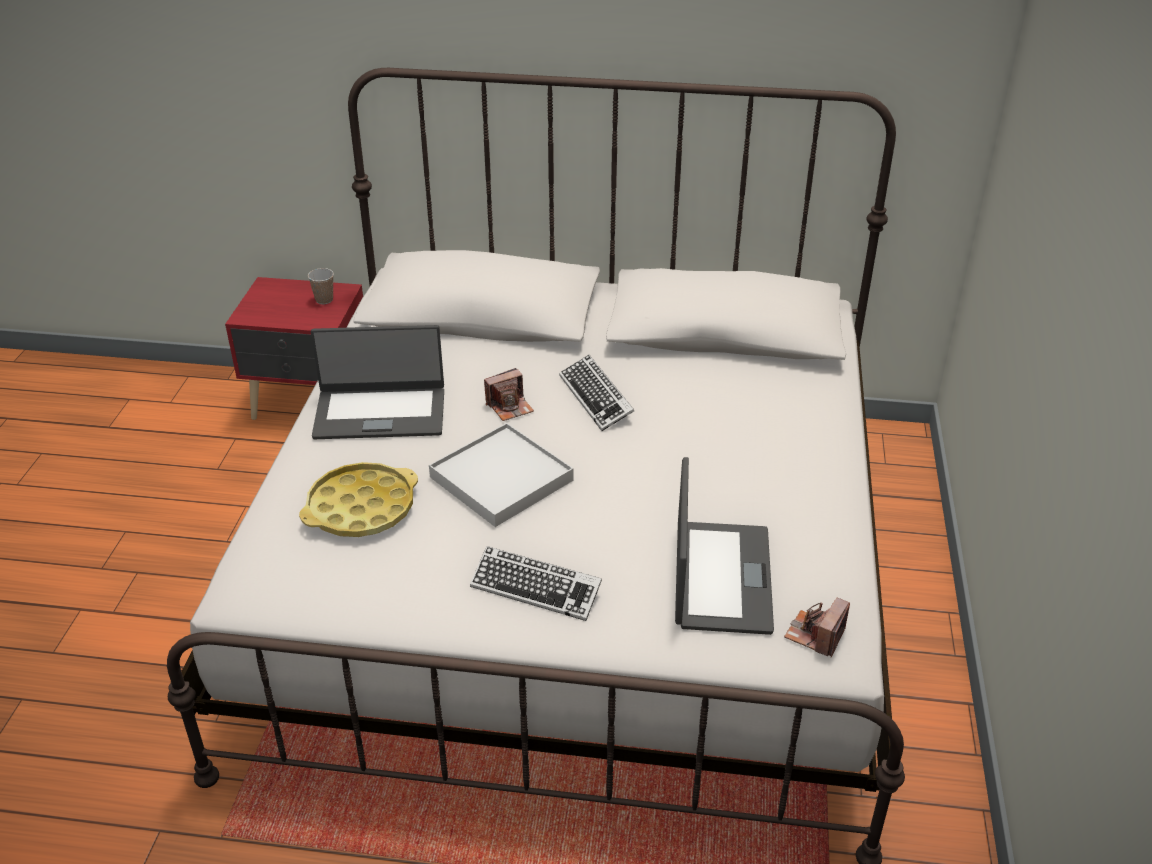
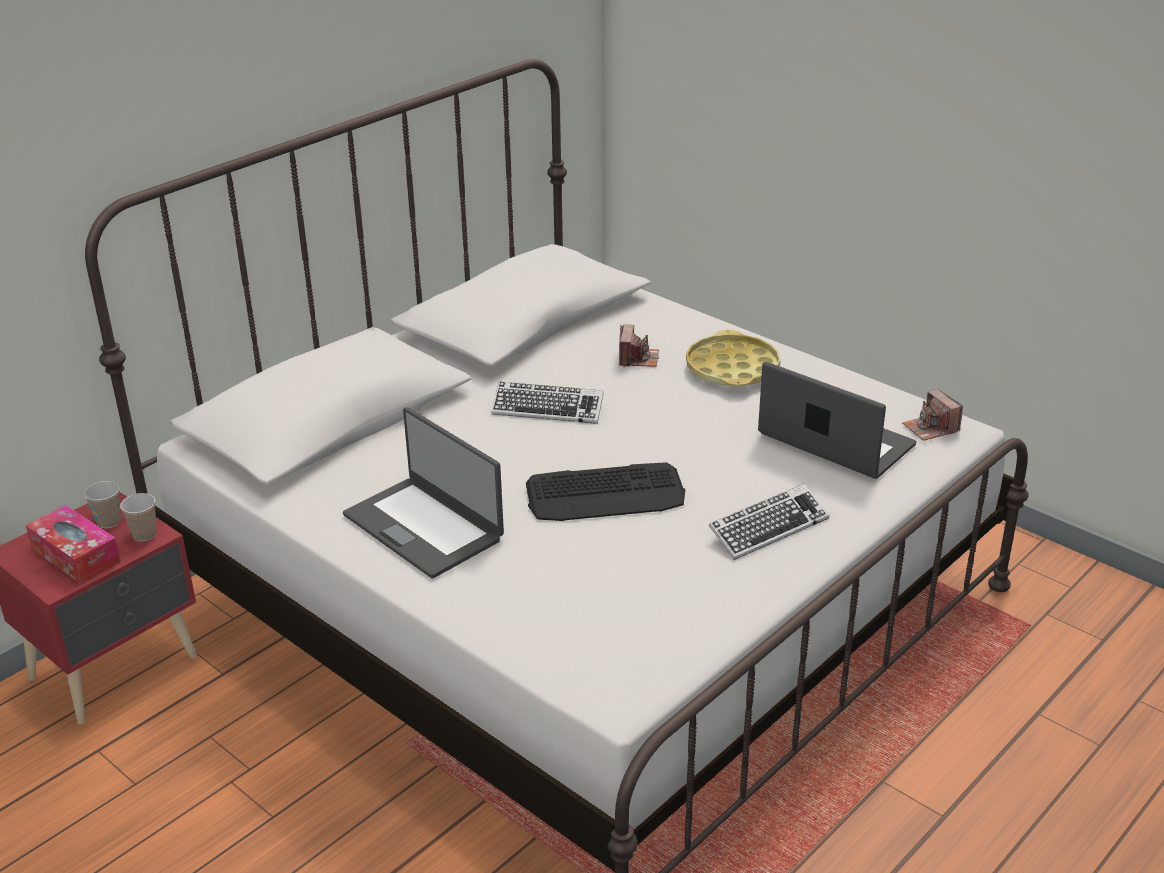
camera: 55 degrees left, 5 degrees down
(280, 307) = (76, 555): none -> tissue box
(322, 319) = (144, 534): none -> cup
(361, 508) = (562, 584): yellow tray -> yellow tray (732, 369)
(380, 412) = (424, 526): laptop -> laptop turned 105 degrees clockwise
(502, 479) = (606, 494): white tray -> keyboard
(509, 407) = (506, 454): camera -> camera (637, 359)

